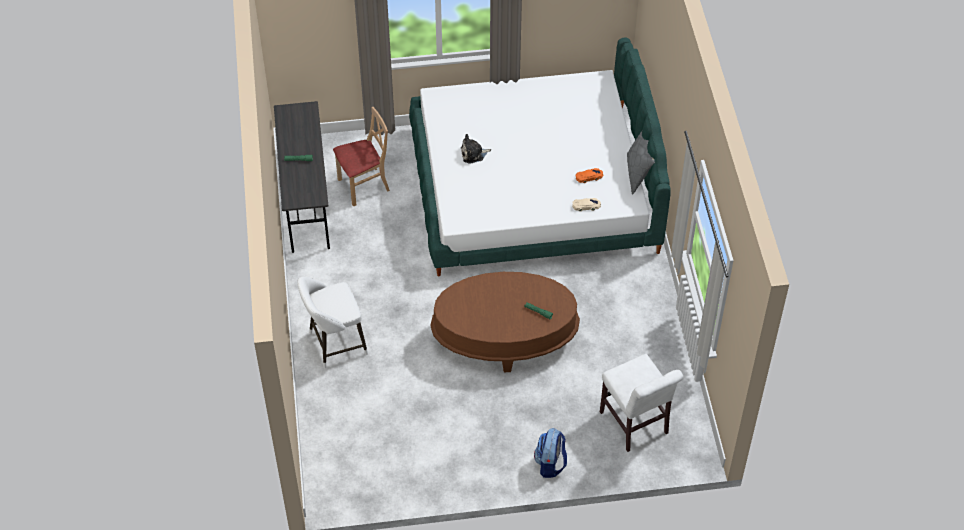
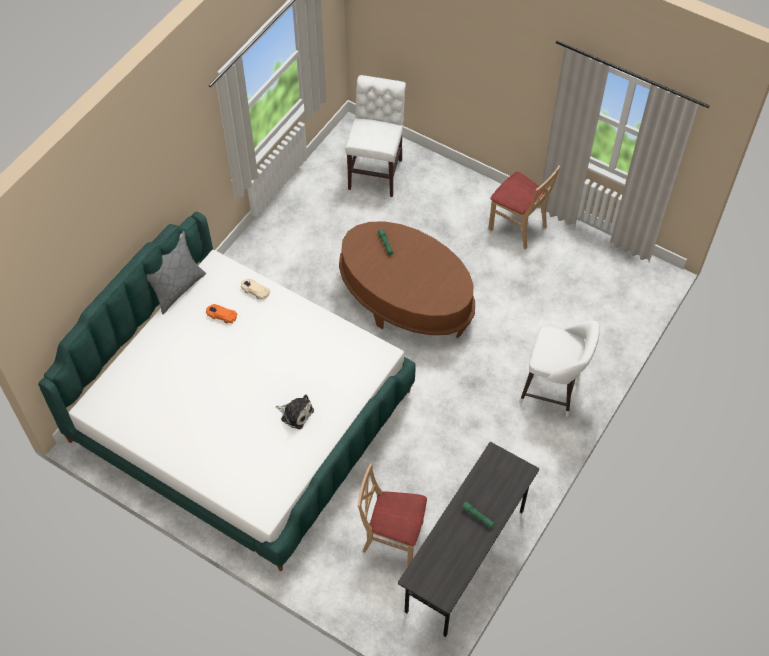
camera: 140 degrees left, 5 degrees up
(473, 458) = (518, 227): none -> beige chair
(550, 464) = (465, 187): backpack -> none

